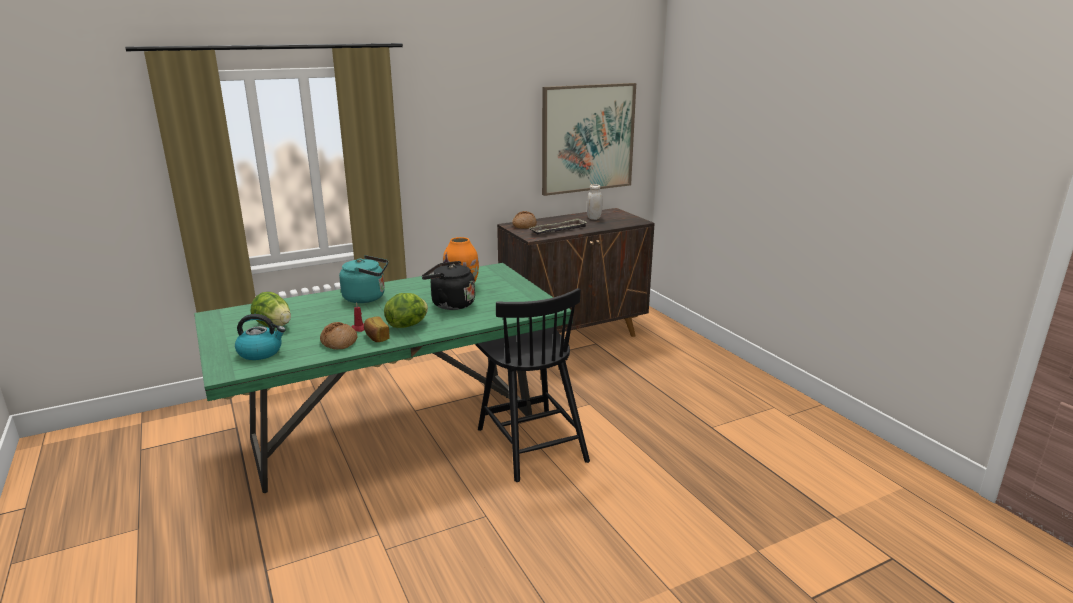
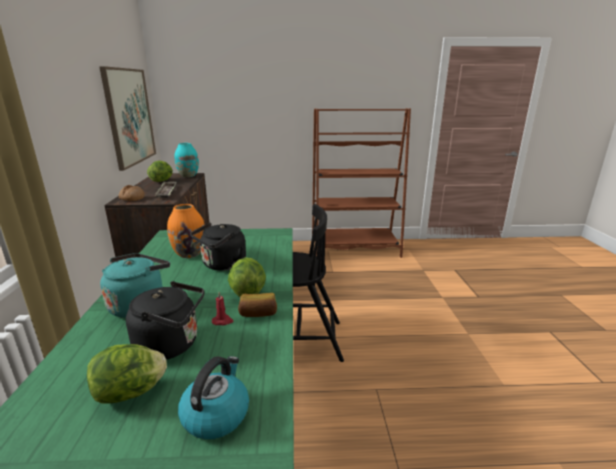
camera: 65 degrees left, 0 degrees up
(323, 321) = (171, 344): none -> black kettle
(339, 342) = (247, 339): bread -> none
(594, 218) = (162, 181): white jar -> lettuce
(630, 220) = (188, 175): none -> turquoise vase
(815, 430) = (355, 249): none -> brown bookcase

